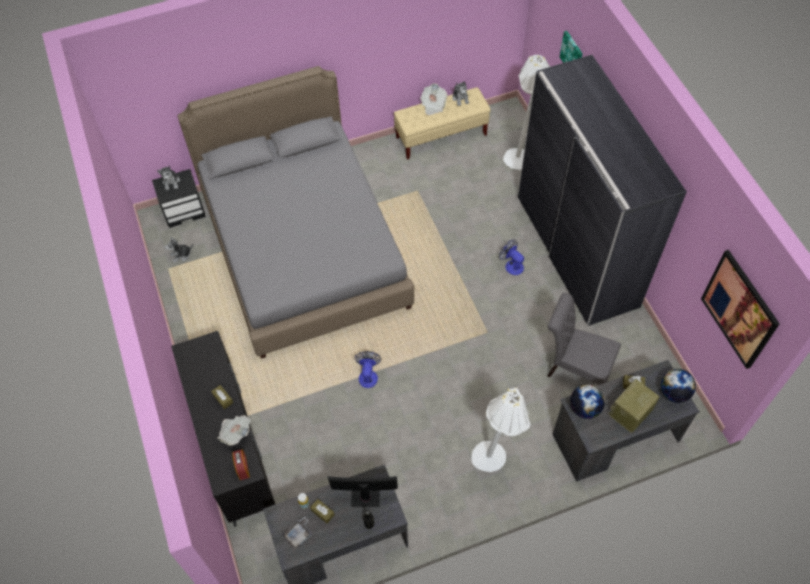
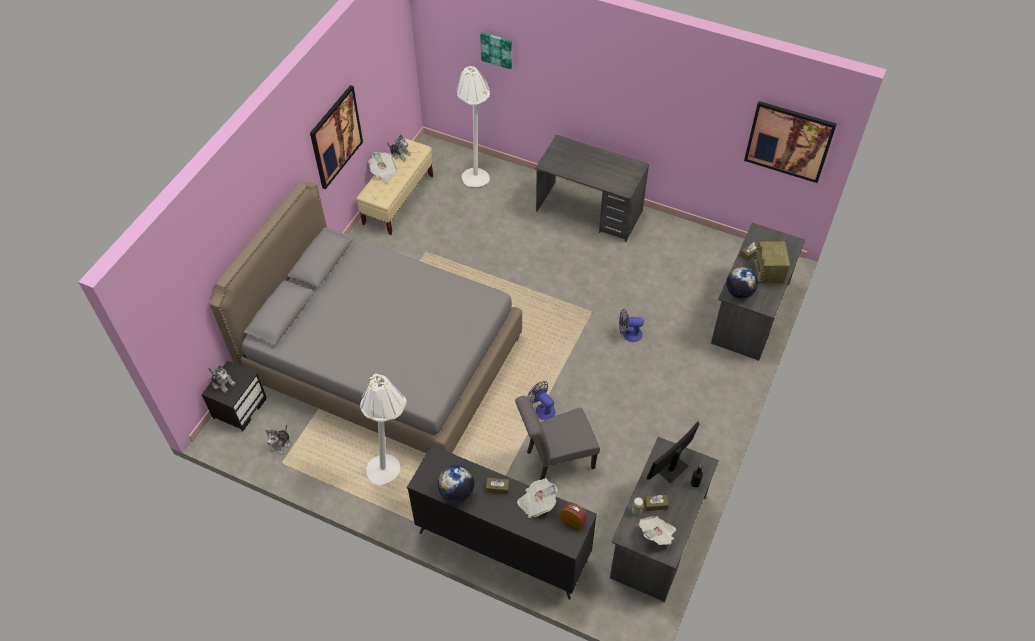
camera: 45 degrees left, 5 degrees down
(298, 534) = (657, 534): grey tray -> newspaper
(384, 48) = (336, 137): none -> picture
(494, 463) = (696, 393): white floor lamp -> white floor lamp (391, 470)
(511, 265) = (556, 253): fan -> fan (628, 334)
(574, 370) = (677, 290): grey chair -> grey chair (556, 460)
(576, 251) = (589, 211): grey wardrobe -> grey desk
(674, 392) = (778, 239): globe -> globe (457, 491)

